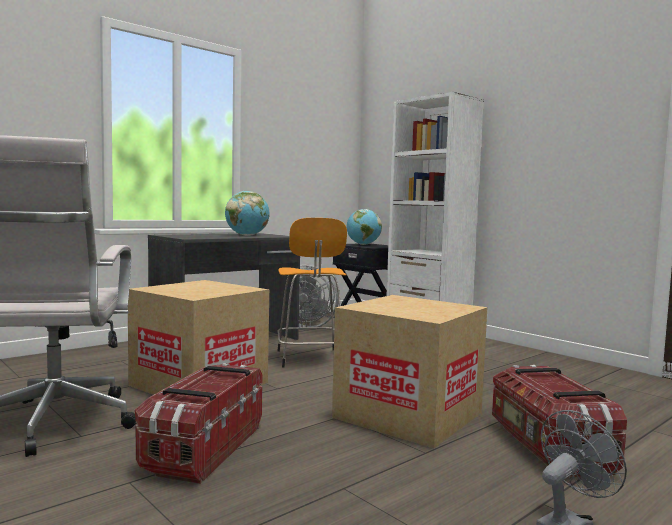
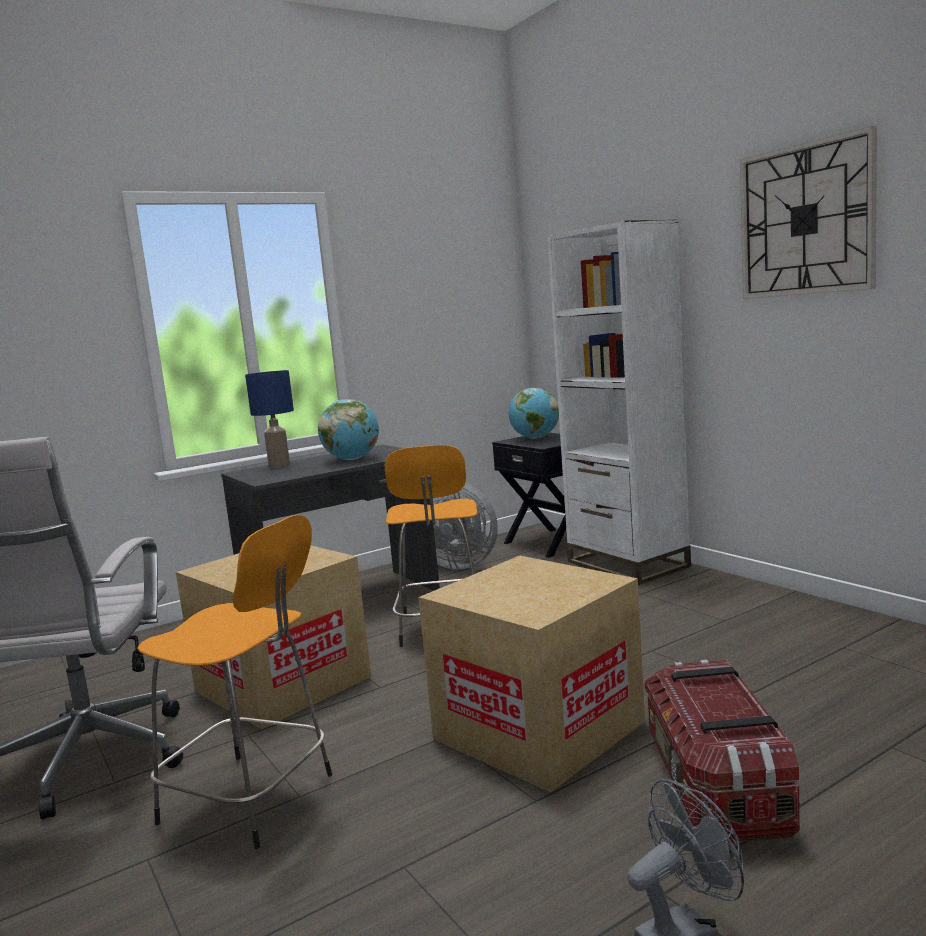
camera: 10 degrees right, 5 degrees up
(191, 234) = (279, 465): none -> blue table lamp
(203, 448) = (252, 800): storage box -> orange stool
(574, 103) = (805, 220): none -> wall clock

